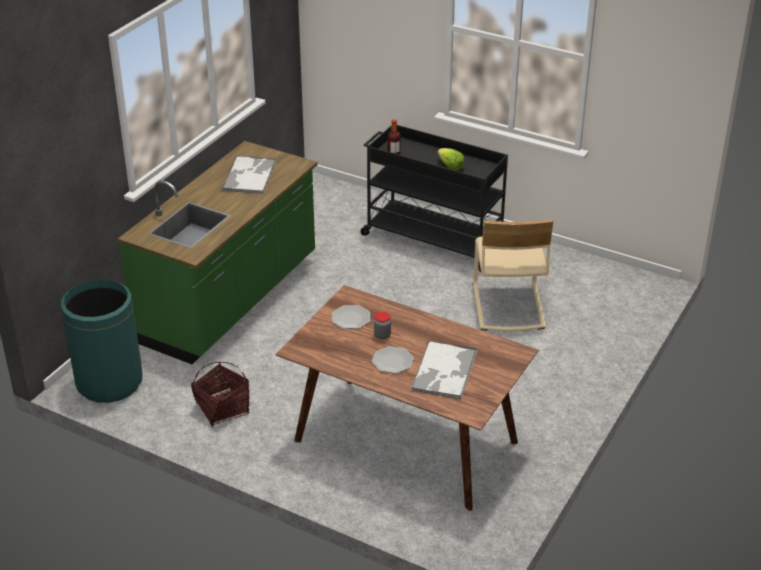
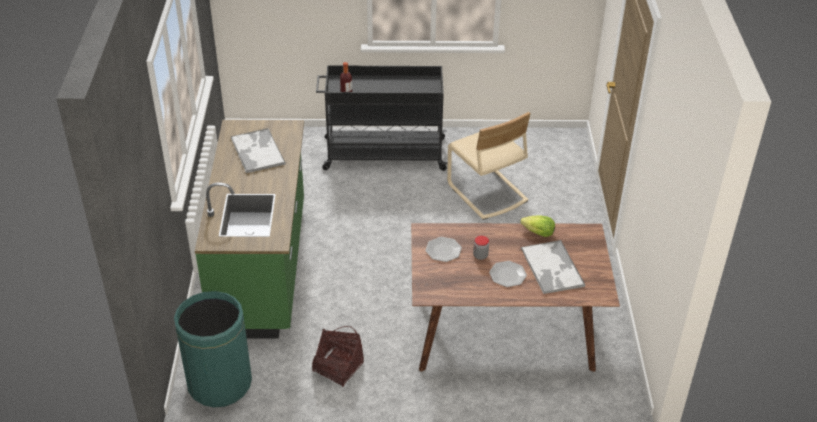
camera: 30 degrees left, 5 degrees up
(450, 167) = (400, 90): lettuce -> lettuce (538, 233)

